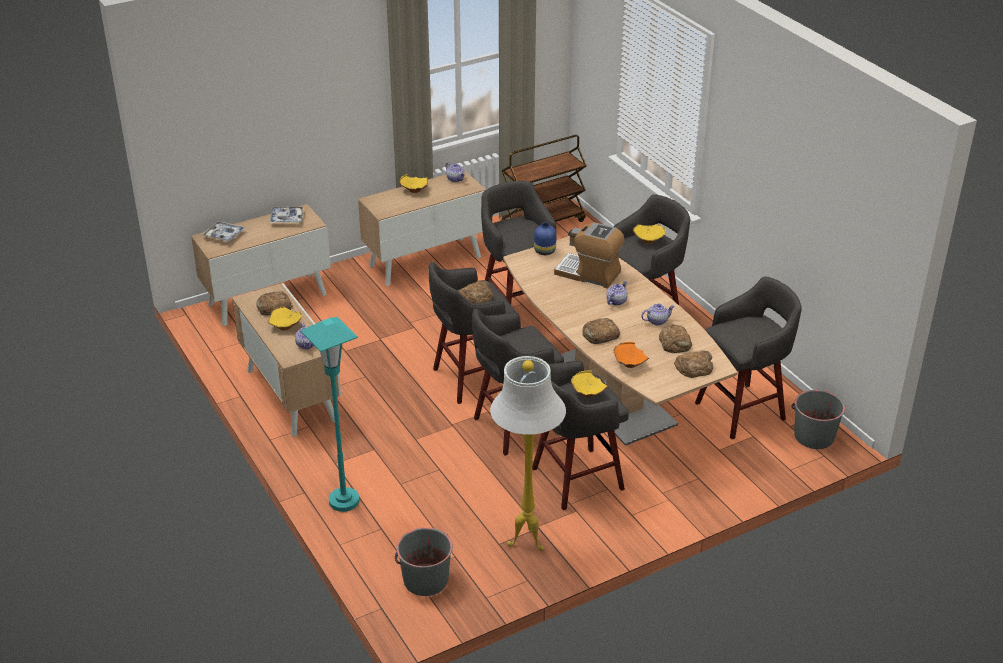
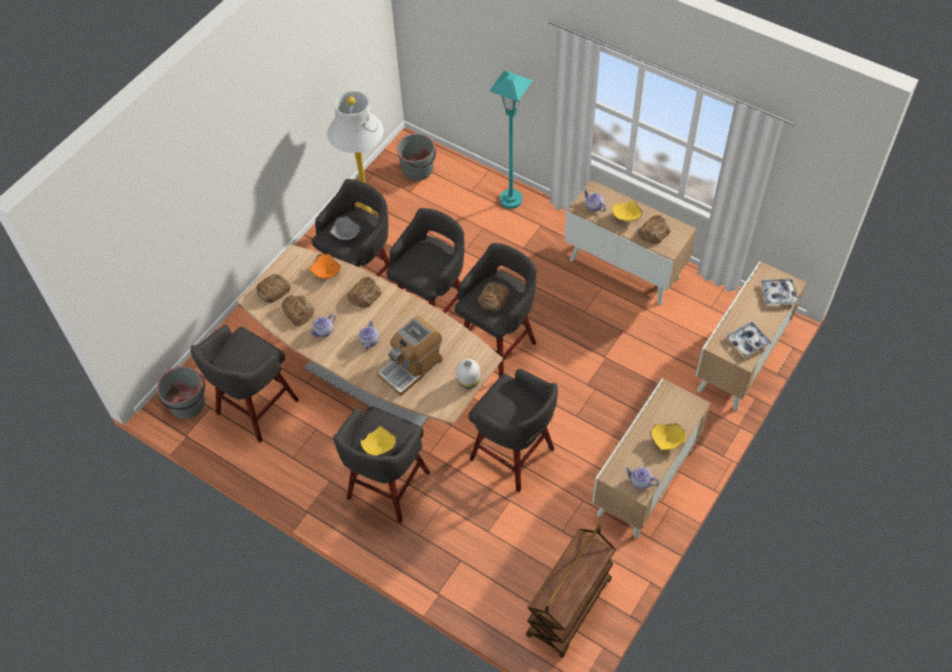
camera: 155 degrees right, 20 degrees up
(544, 251) = (468, 380): blue vase -> white vase
(587, 393) = (346, 234): yellow bowl -> grey bowl
(589, 273) = (411, 367): coffee machine -> coffee machine turned 135 degrees clockwise

